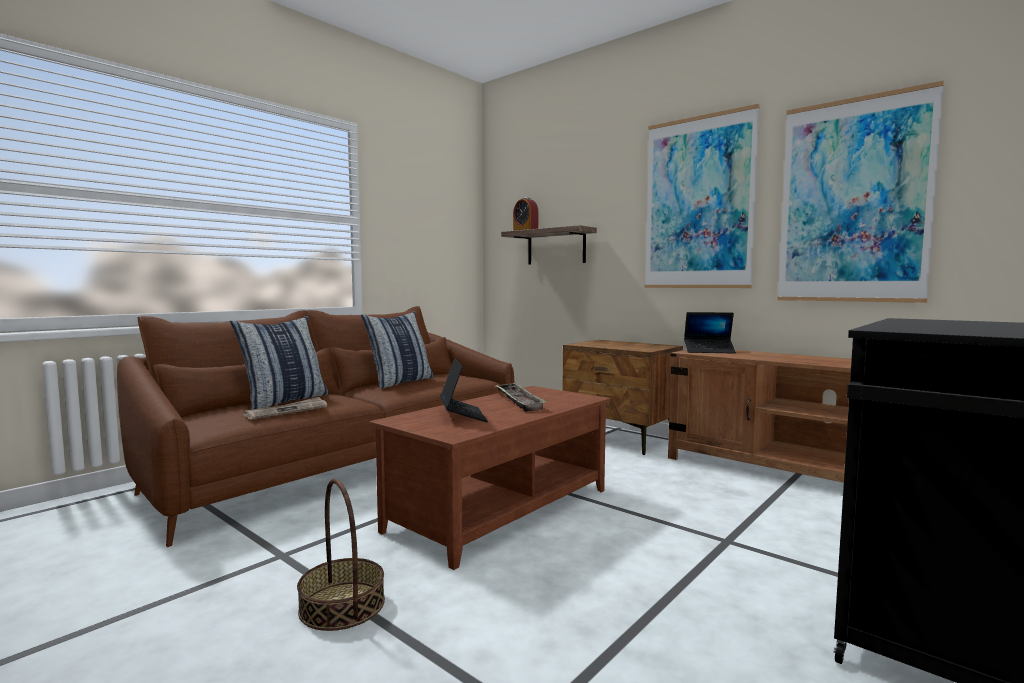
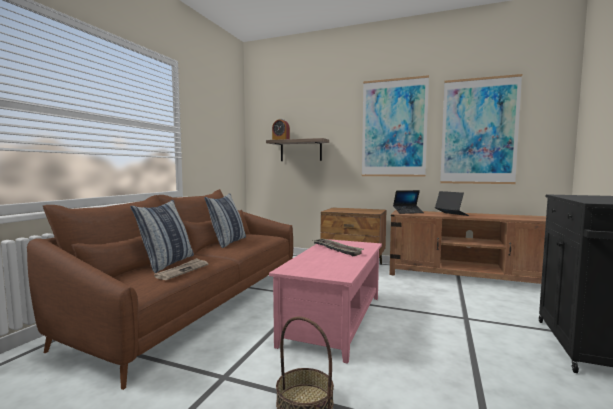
camera: 20 degrees left, 0 degrees up
(462, 415) = (322, 262): laptop -> laptop (451, 215)
(500, 509) = (333, 319): brown coffee table -> pink coffee table

